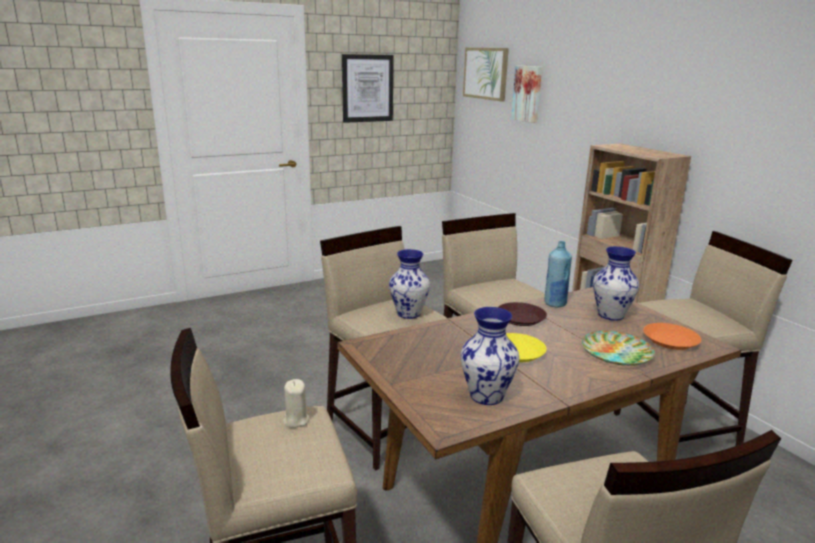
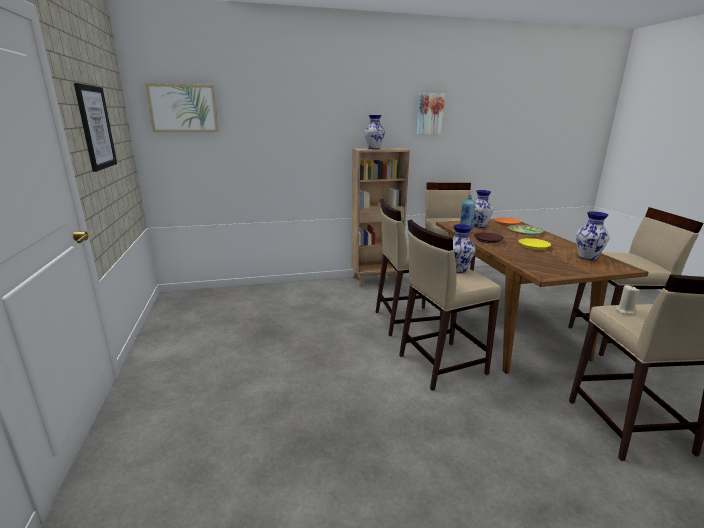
camera: 75 degrees left, 0 degrees up
(528, 93) = (249, 123): picture -> picture (429, 114)
(635, 148) = (373, 148): none -> vase

